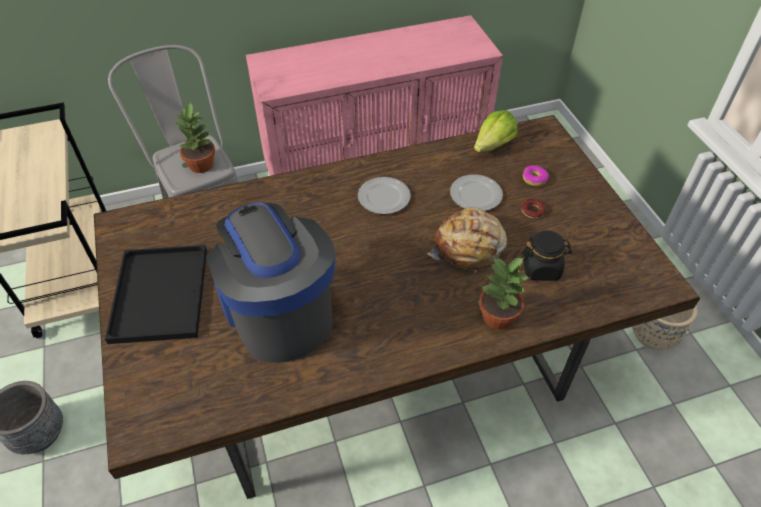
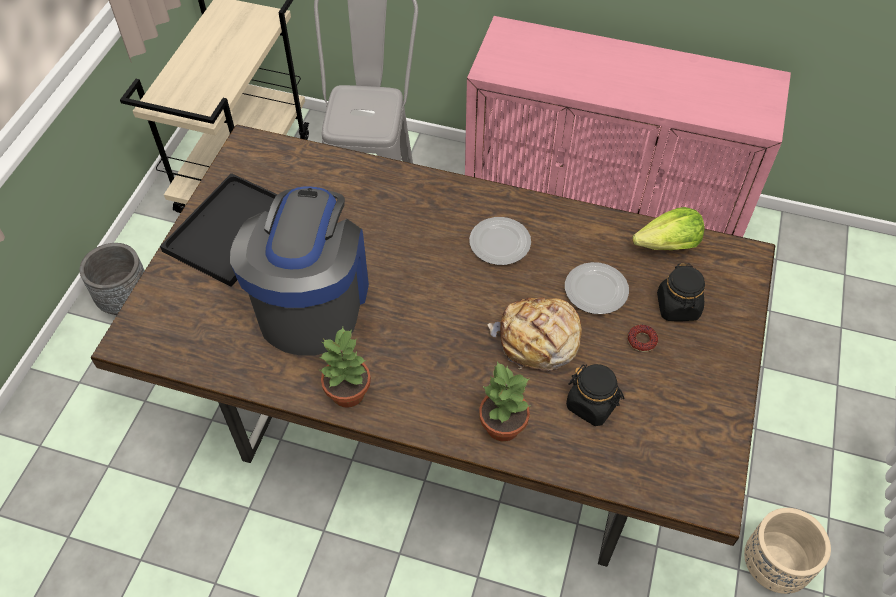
camera: 35 degrees right, 5 degrees up
(202, 165) = (368, 119): potted plant -> potted plant (349, 393)
(534, 179) = (677, 307): donut -> black jar

